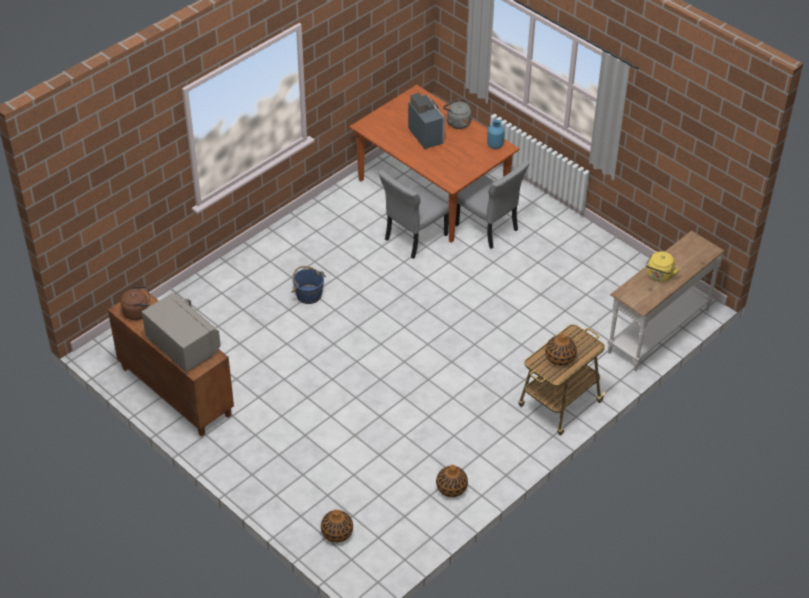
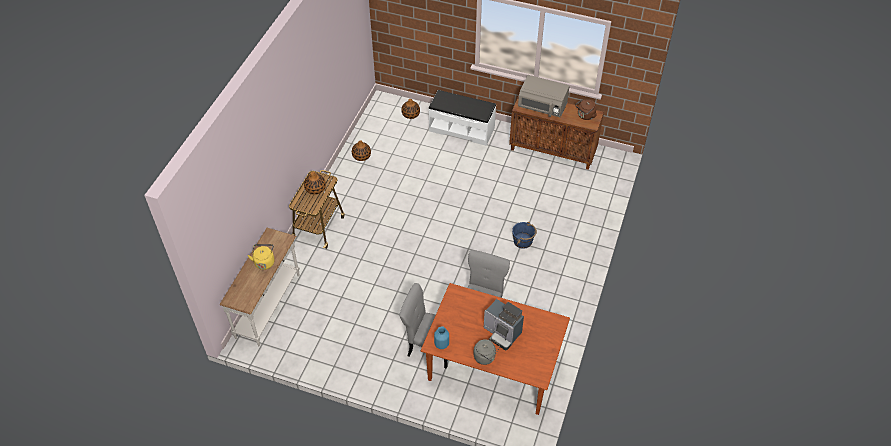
camera: 155 degrees right, 5 degrees up
(276, 476) = (462, 129): none -> white bench

